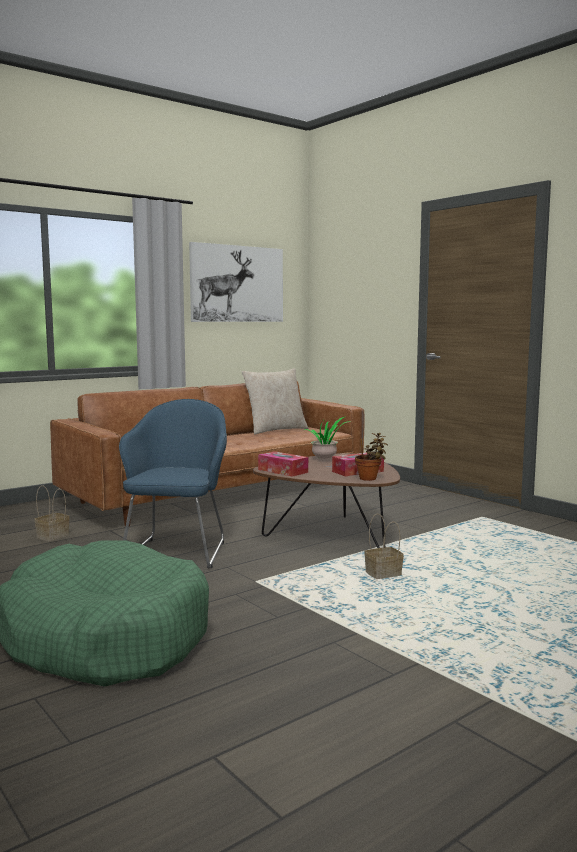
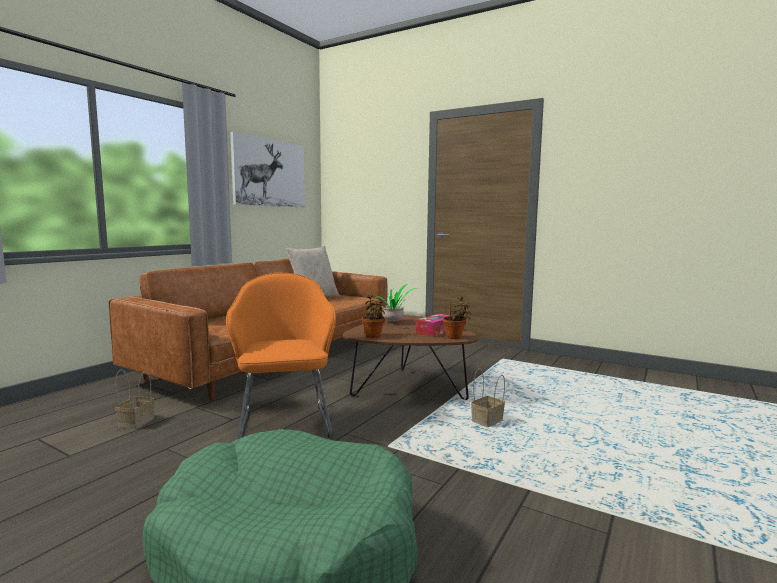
camera: 20 degrees left, 0 degrees up
(178, 551) = (285, 422): blue armchair -> orange armchair
(283, 471) = (373, 335): tissue box -> potted plant

